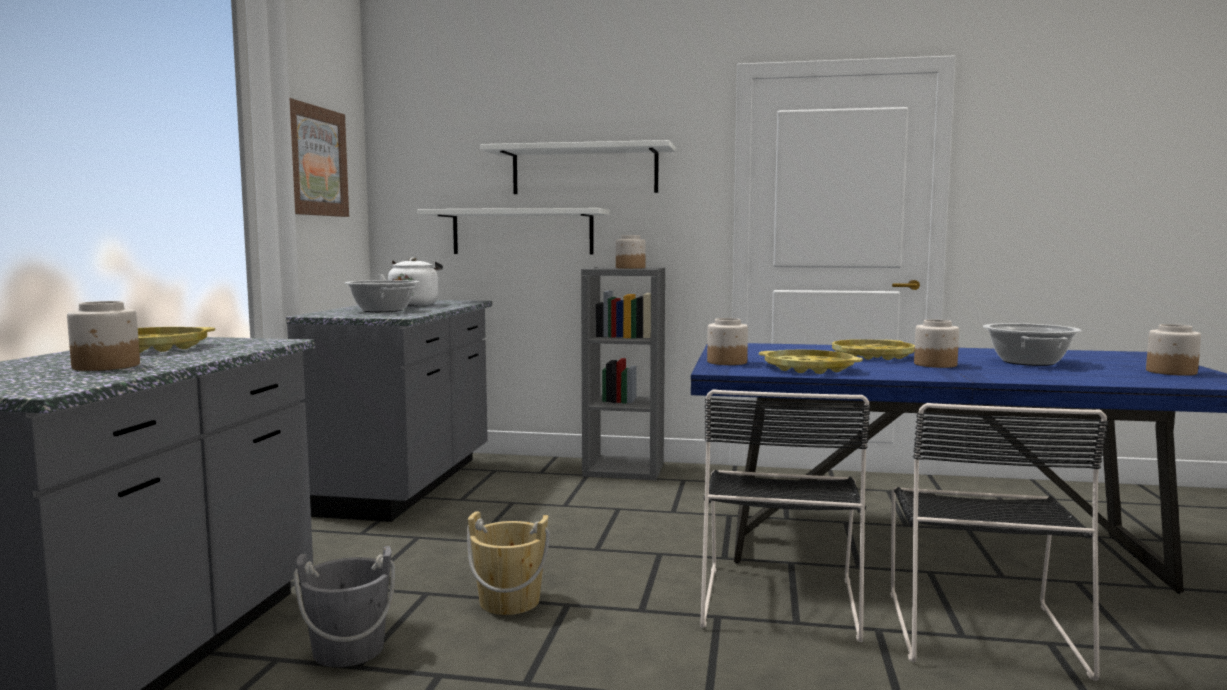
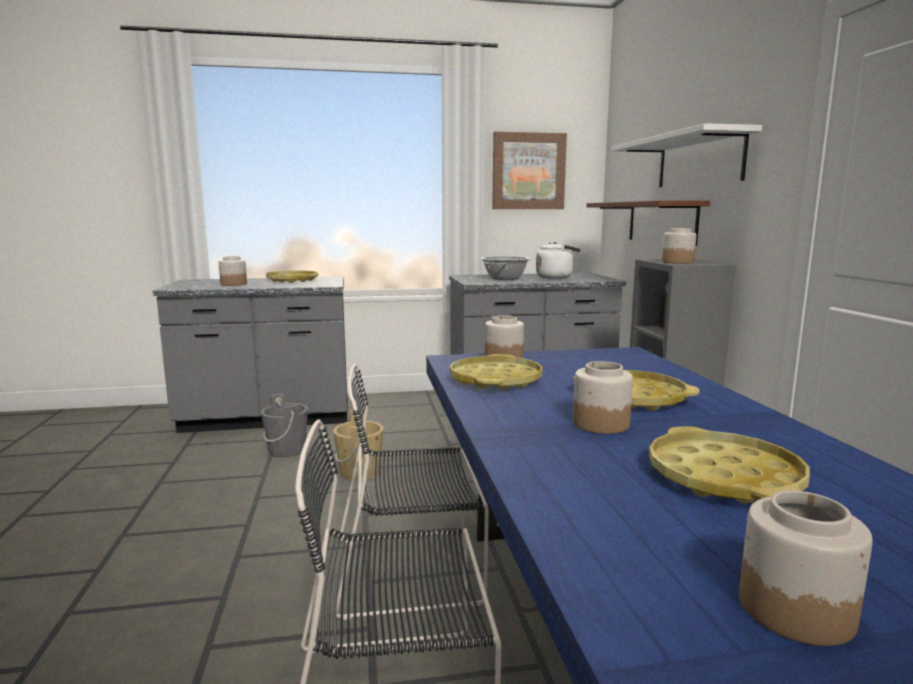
camera: 70 degrees right, 5 degrees up
(522, 232) = (661, 222): white shelf -> brown shelf
(1028, 362) = (724, 477): cooking pot -> yellow tray

